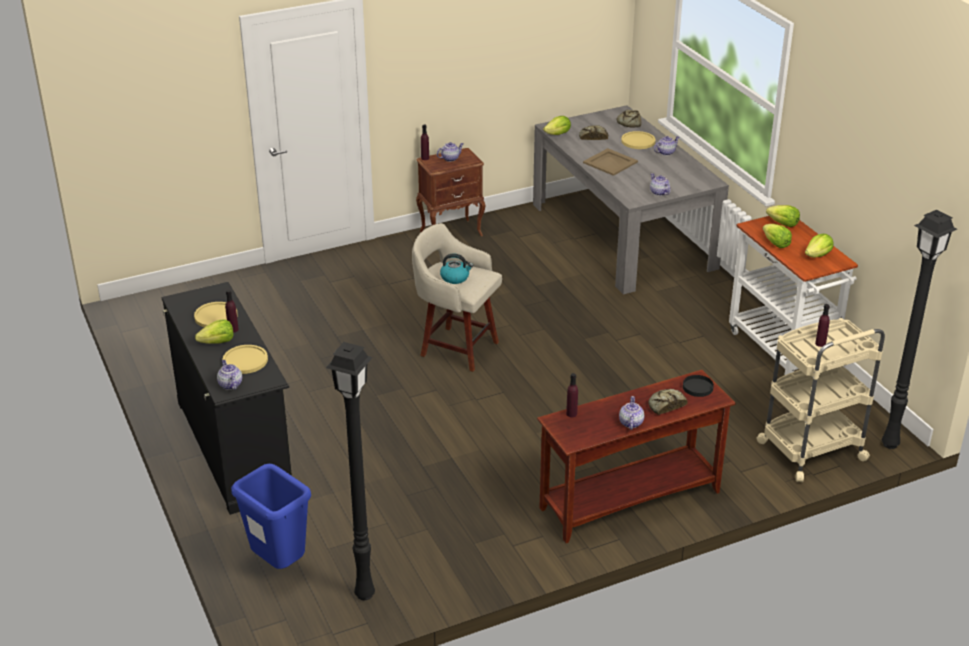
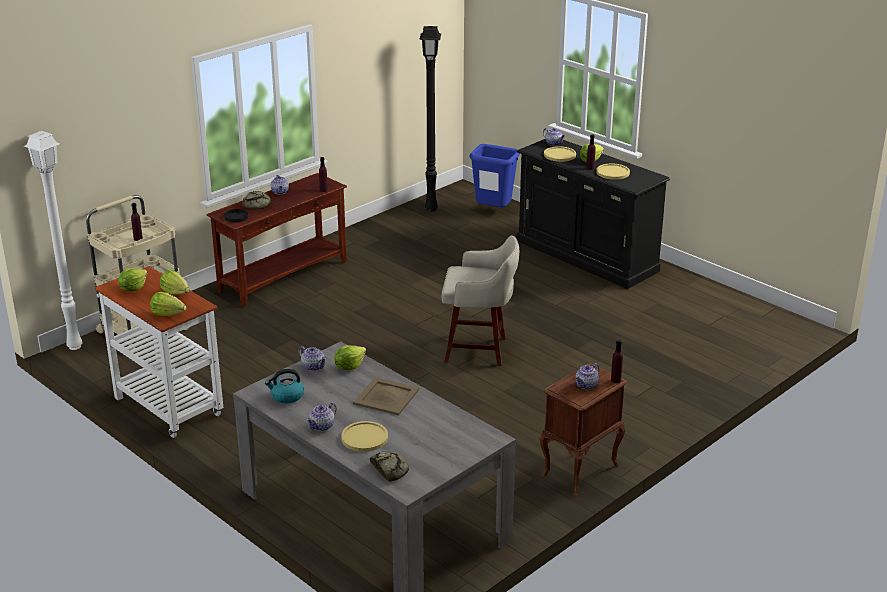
camera: 160 degrees right, 5 degrees down
(455, 278) = (478, 275): kettle -> kettle (286, 396)
(558, 134) = (474, 428): lettuce -> lettuce (349, 366)
(593, 136) = (427, 433): bread -> none
(890, 443) = (75, 347): black floor lamp -> white floor lamp

